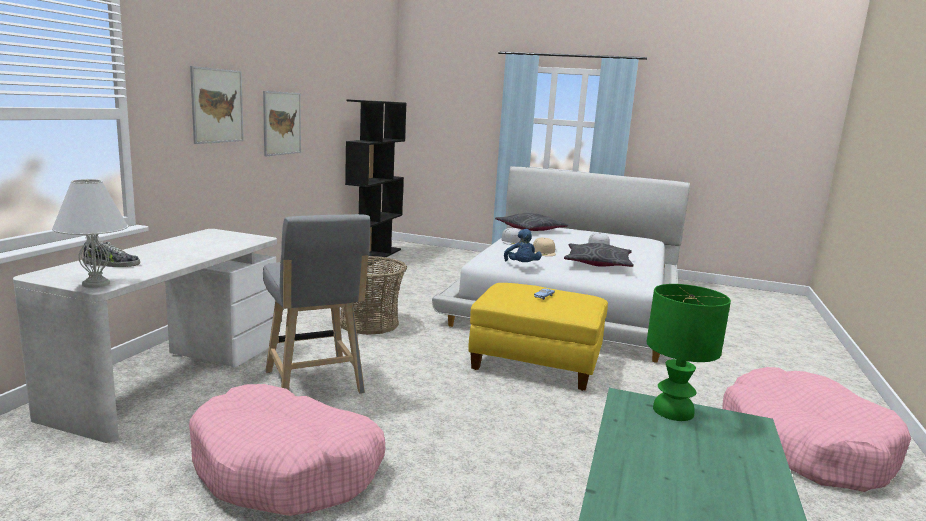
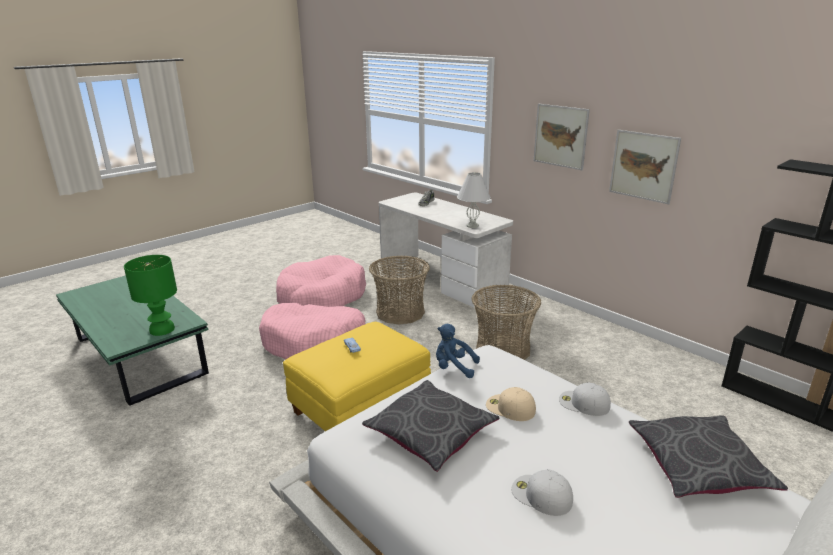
camera: 120 degrees right, 10 degrees up
(95, 284) = (393, 201): white table lamp -> white table lamp (473, 226)
(315, 385) = (400, 312): grey stool -> basket
(804, 445) = (103, 494): pink dog bed -> pink dog bed (314, 342)

